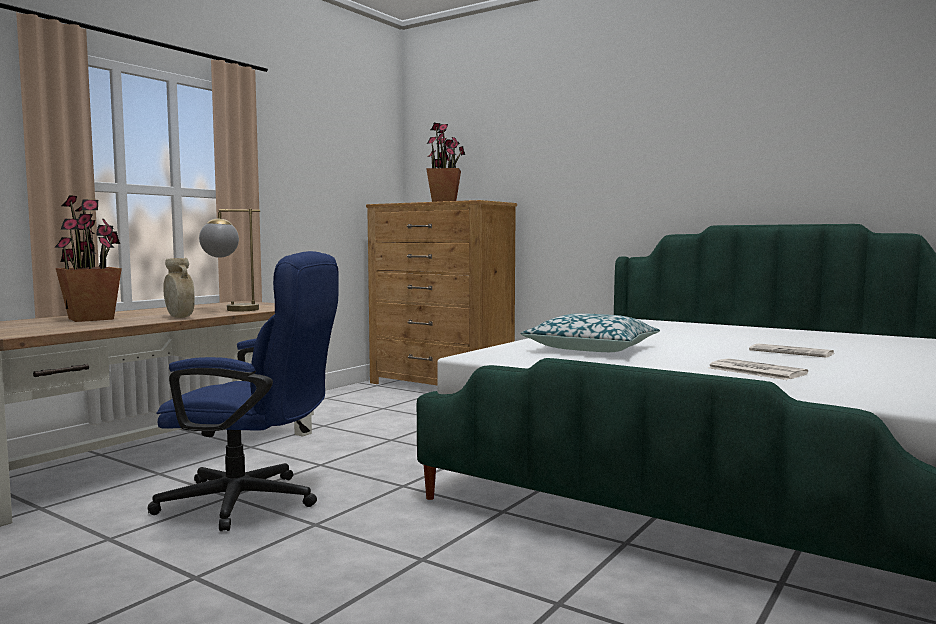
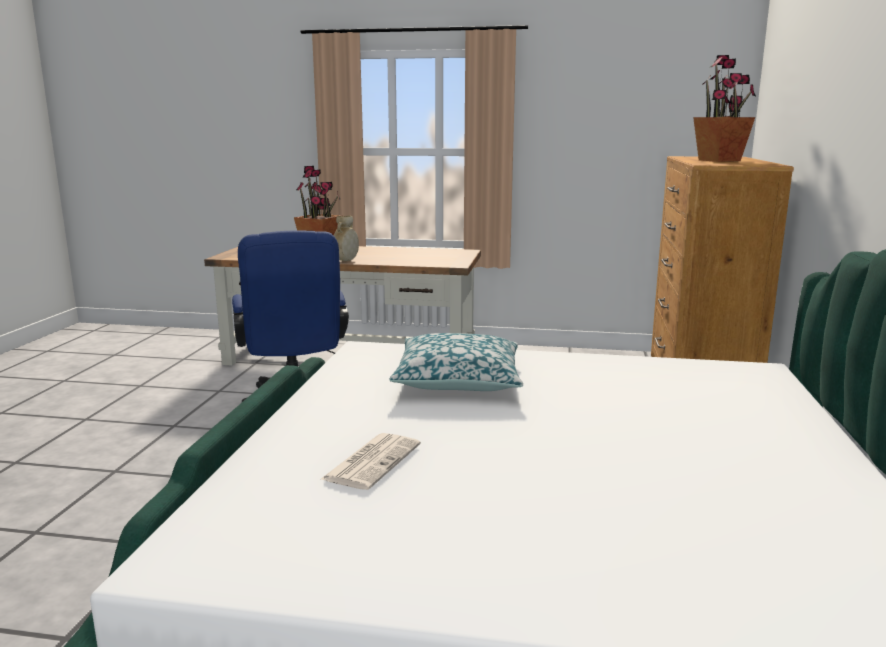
camera: 65 degrees right, 10 degrees up
(230, 310) = (406, 259): table lamp -> none
(792, 352) = (561, 481): newspaper -> none

